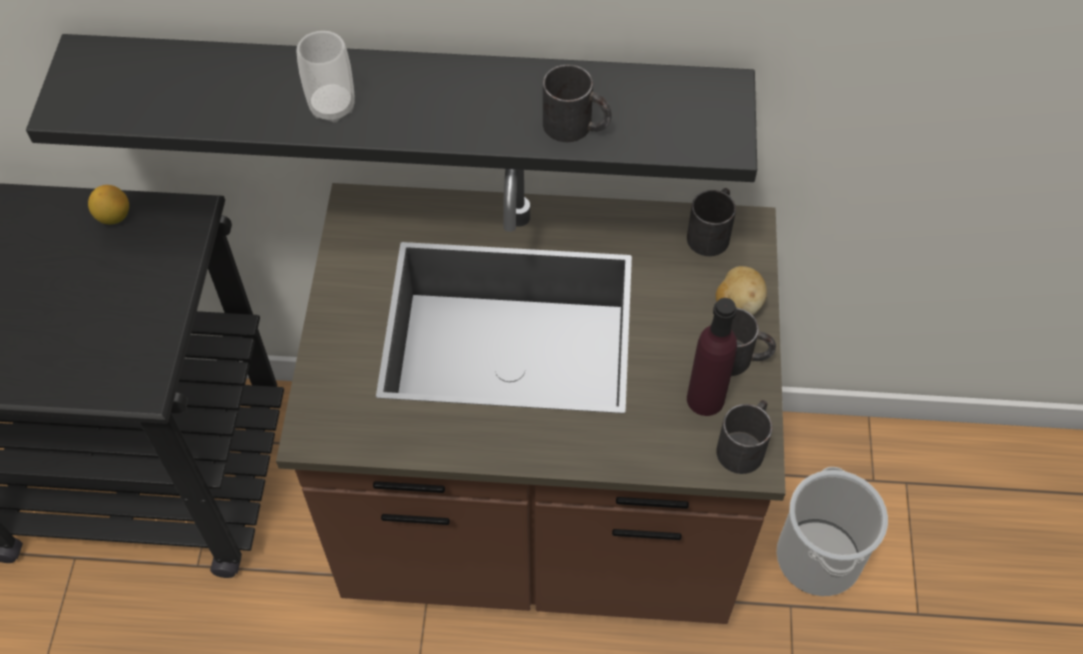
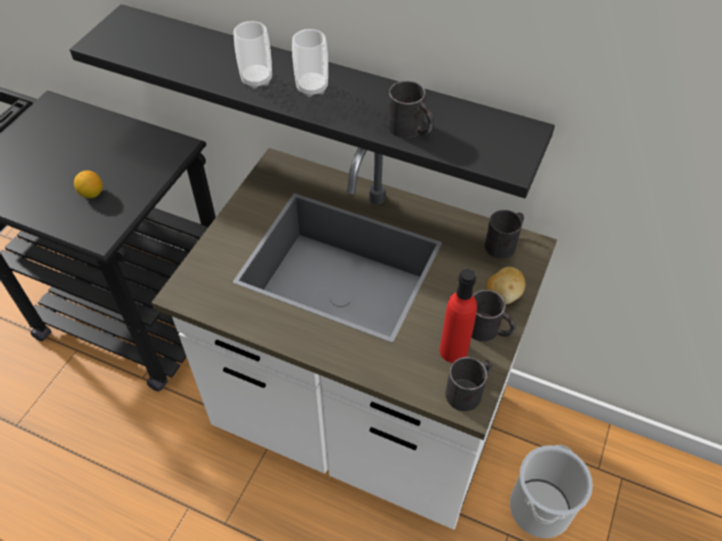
camera: 20 degrees right, 5 degrees down
(114, 217) = (136, 136): lemon -> lemon (92, 194)
(416, 99) = (312, 88): none -> cup
(541, 521) = (361, 420): brown counter -> white counter
(705, 399) = (453, 350): purple bottle -> red bottle

